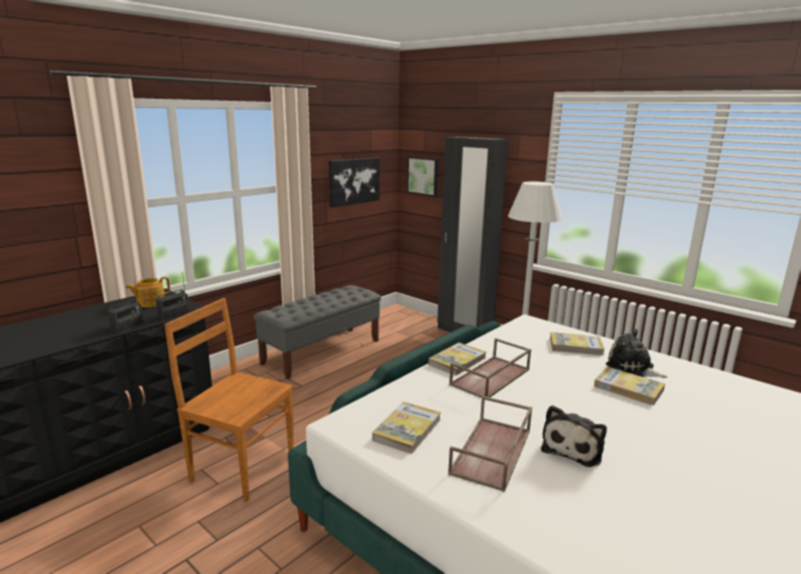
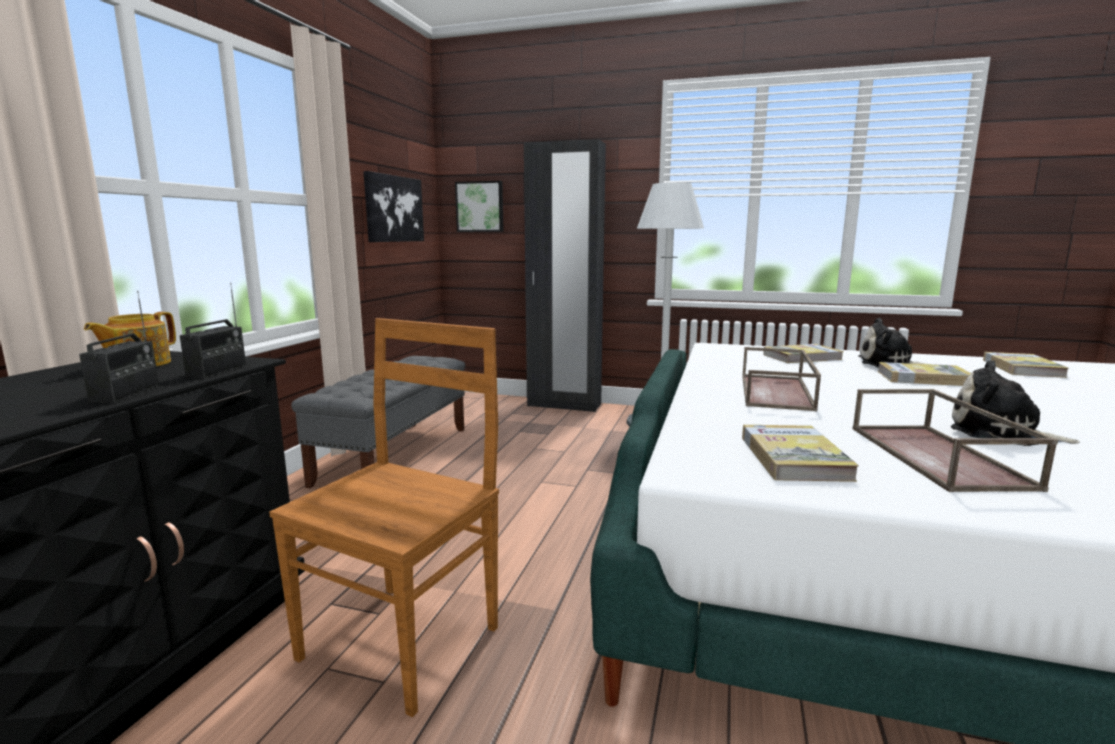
camera: 25 degrees left, 5 degrees down
(241, 467) = (404, 640): brown chair -> brown chair turned 120 degrees clockwise
(457, 361) = (709, 385): book -> book (1022, 368)
(573, 448) = (1000, 432): plush toy -> plush toy turned 120 degrees clockwise

